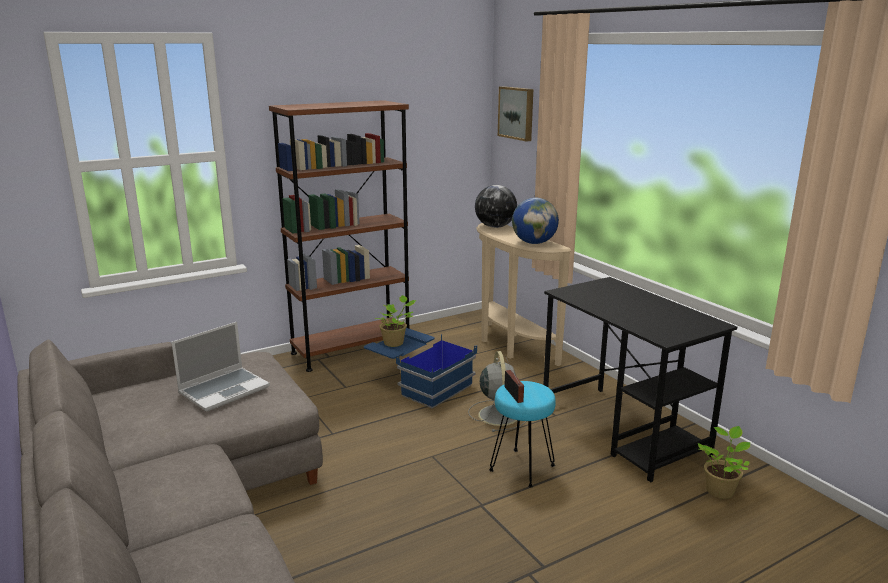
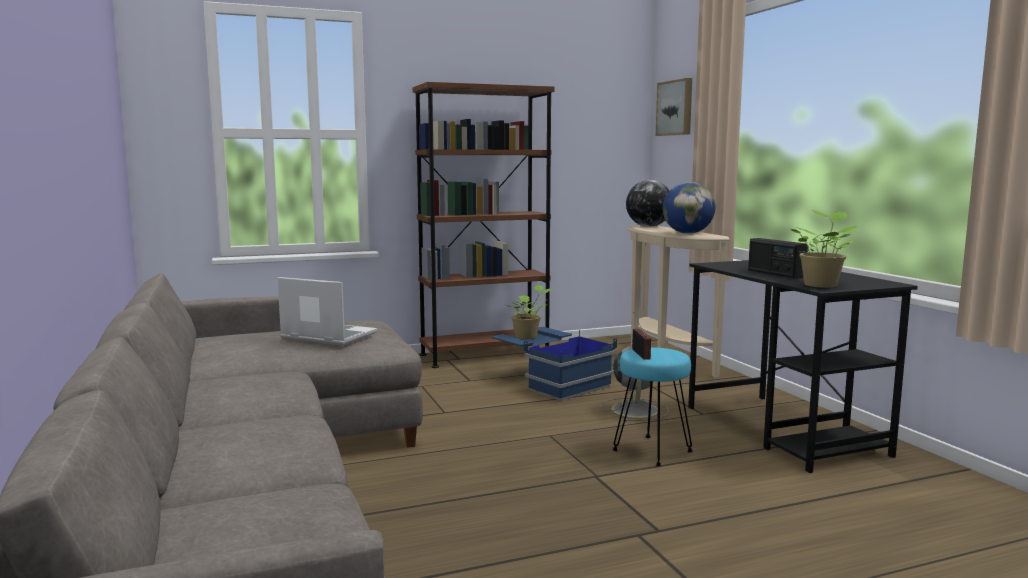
camera: 10 degrees right, 10 degrees down
(224, 390) = (327, 336): laptop -> laptop turned 120 degrees counterclockwise
(621, 310) = (775, 274): none -> radio
(720, 490) = (900, 485): potted plant -> potted plant (821, 285)

